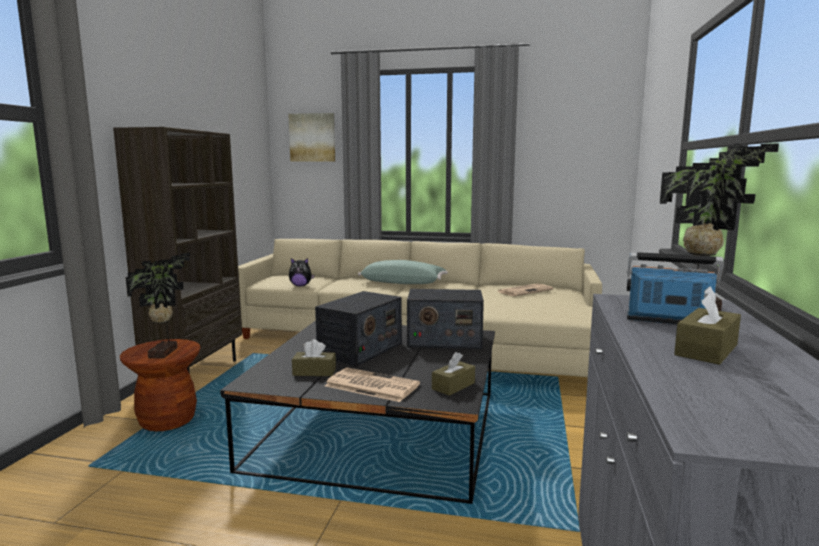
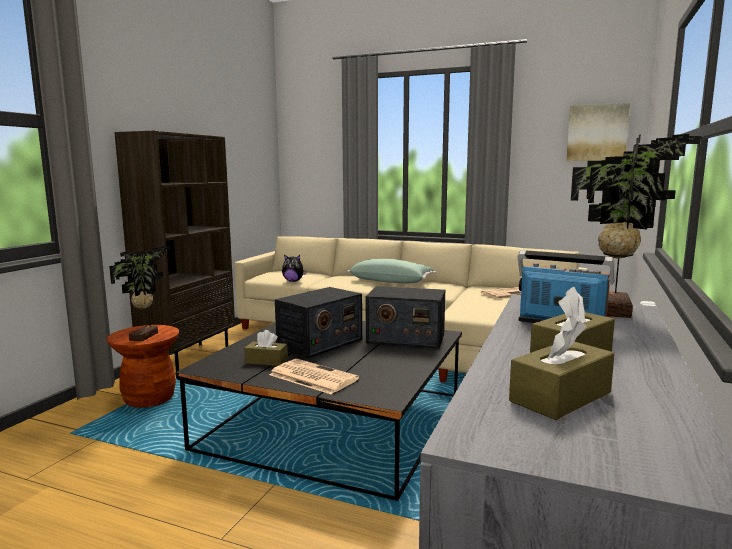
camera: 10 degrees right, 0 degrees up
(312, 137) = (316, 140): picture -> picture (597, 133)
(453, 386) = (391, 382): brown tissue box -> brown tissue box (560, 397)

